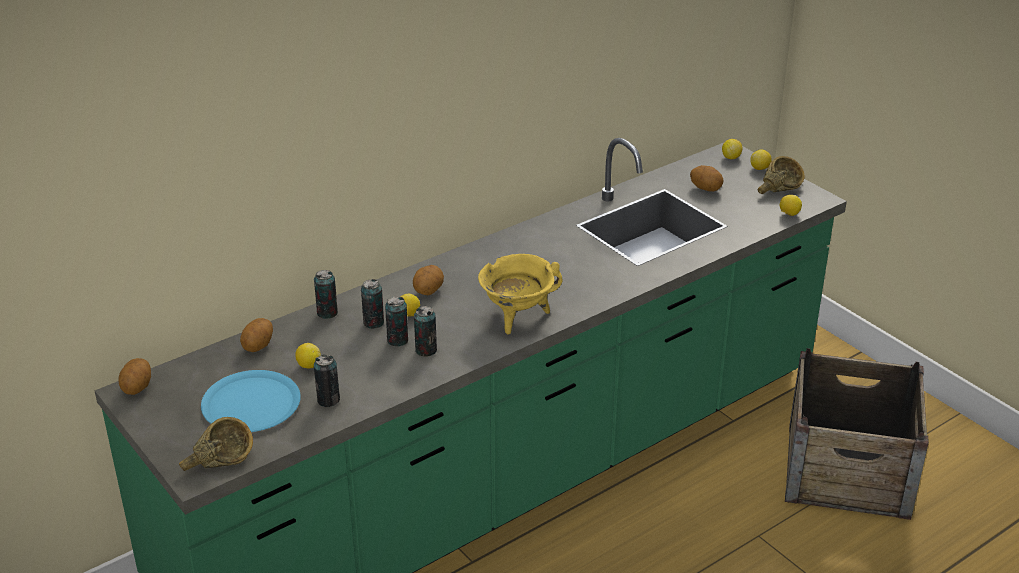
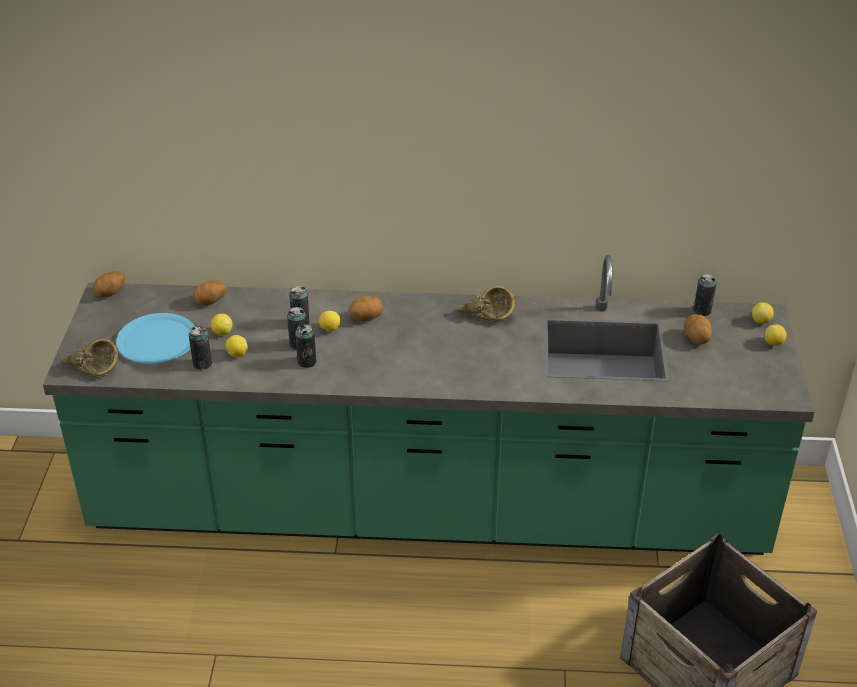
camera: 40 degrees right, 5 degrees up
(327, 313) = (281, 300): can -> can (702, 311)
(517, 317) = (400, 371): yellow cooking pot -> none
(779, 189) = (764, 370): brown bowl -> brown bowl (485, 316)
(789, 214) = (740, 397): lemon -> lemon (237, 354)

